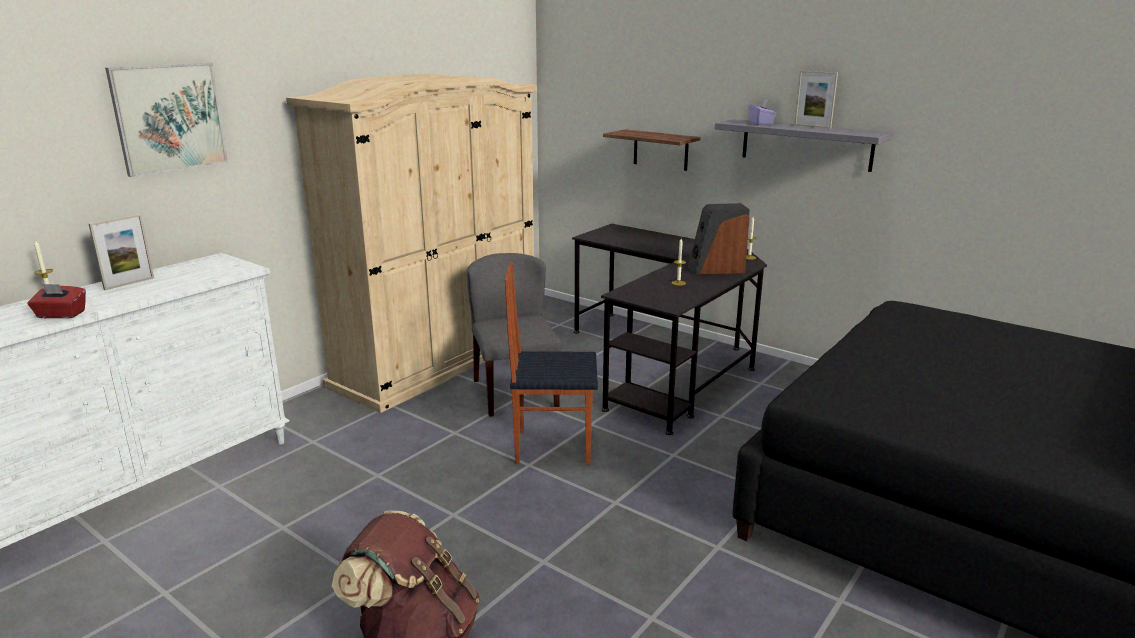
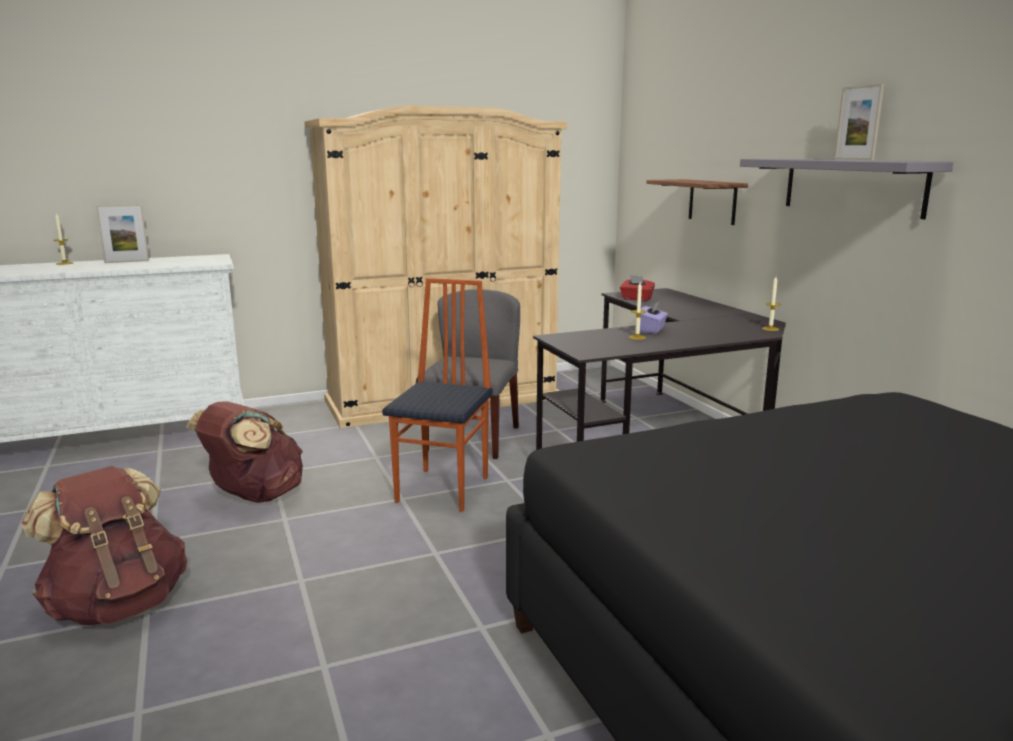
camera: 30 degrees right, 5 degrees down
(61, 315) = (45, 270): red tissue box -> red tissue box (636, 299)
(169, 118) = (191, 129): picture -> none
(394, 502) = (254, 496): none -> brown backpack
(552, 446) = (444, 489): chair -> chair turned 75 degrees clockwise
(716, 269) = (706, 333): speaker -> none
(761, 124) = (793, 158): purple tissue box -> purple tissue box (652, 330)

